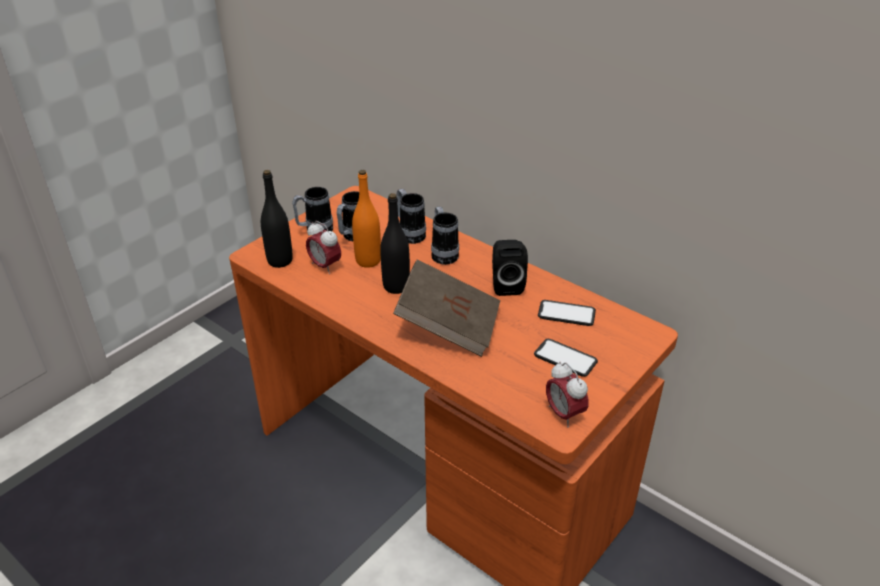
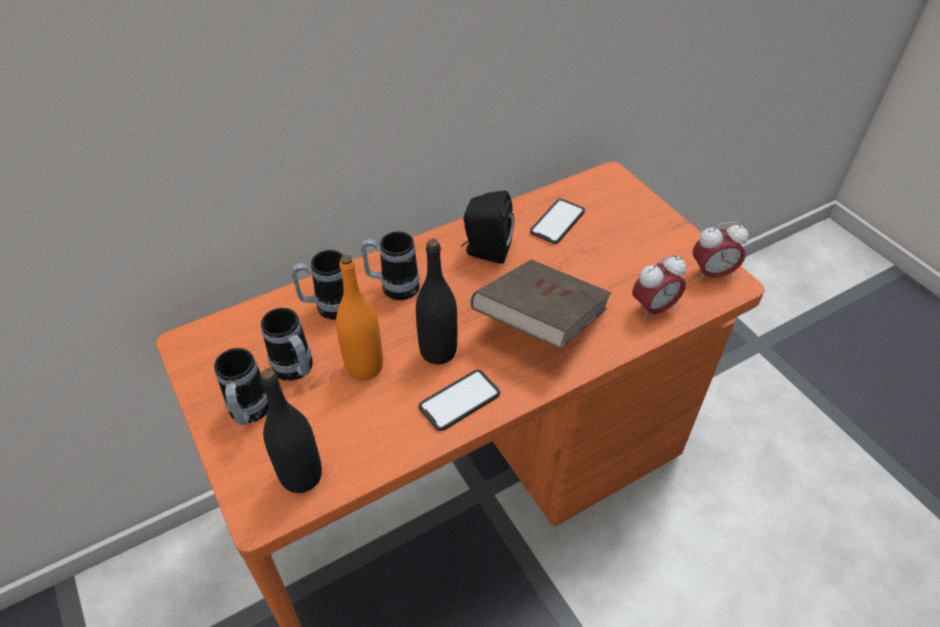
camera: 70 degrees left, 10 degrees up
(325, 266) = (349, 420): alarm clock -> alarm clock (653, 309)
(565, 358) = (628, 246): phone -> phone (459, 400)

